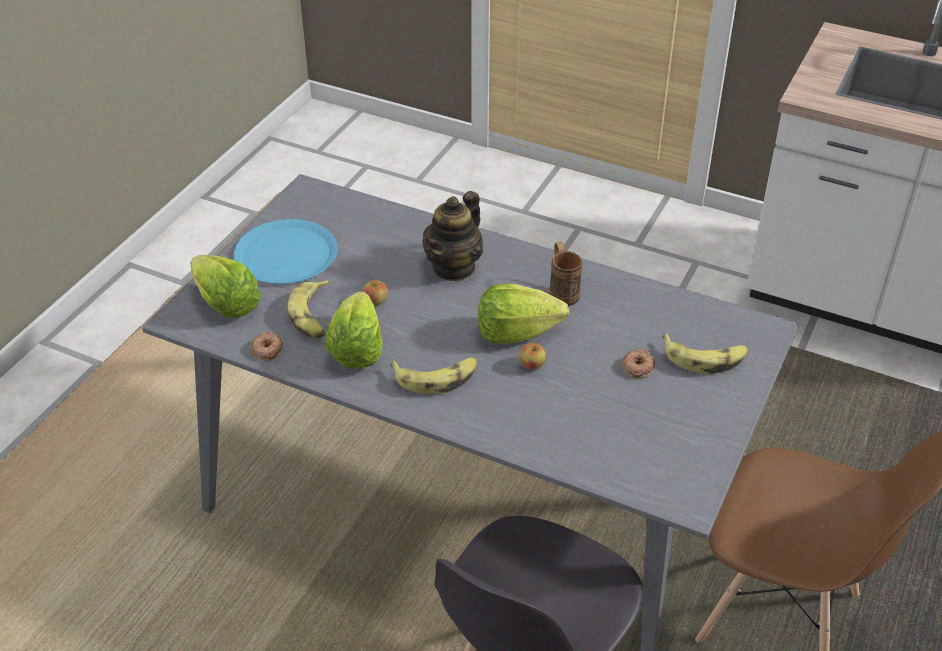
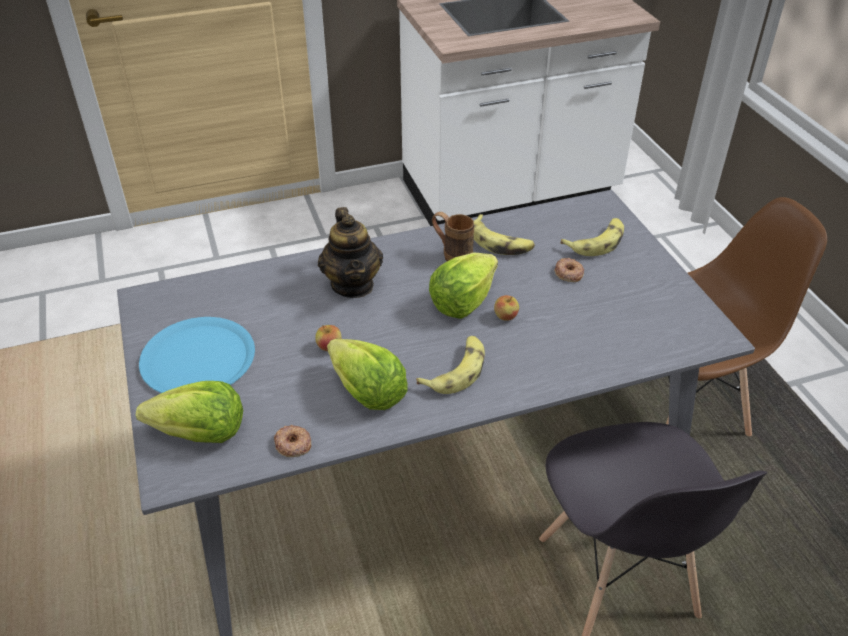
camera: 45 degrees left, 0 degrees up
(312, 316) = (293, 392): banana -> banana (500, 242)

